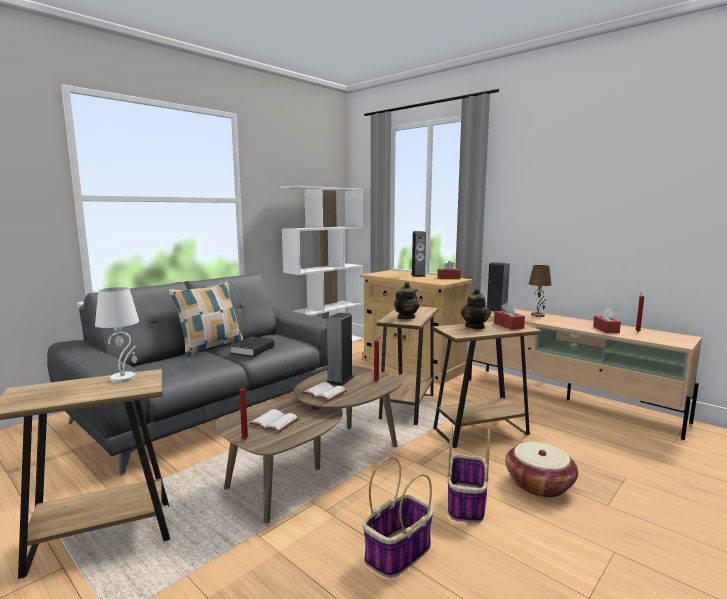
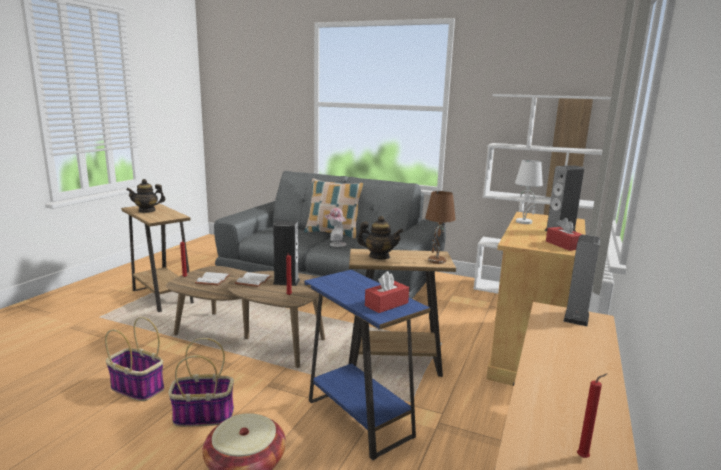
camera: 70 degrees right, 5 degrees up
(123, 378) = (171, 214): white table lamp -> white table lamp (524, 222)
(252, 350) = (335, 244): black book -> hat
(475, 327) = (364, 287): teapot -> teapot (147, 211)
(480, 431) = (359, 418): brown side table -> blue side table
(538, 315) = (587, 350): brown table lamp -> brown table lamp (437, 261)
(606, 329) = (553, 415): red tissue box -> none

